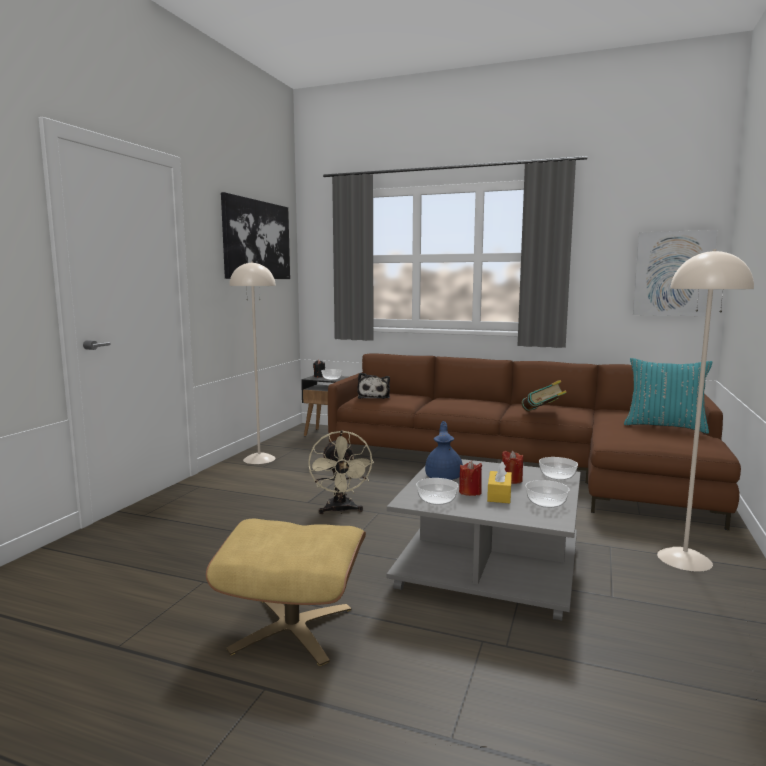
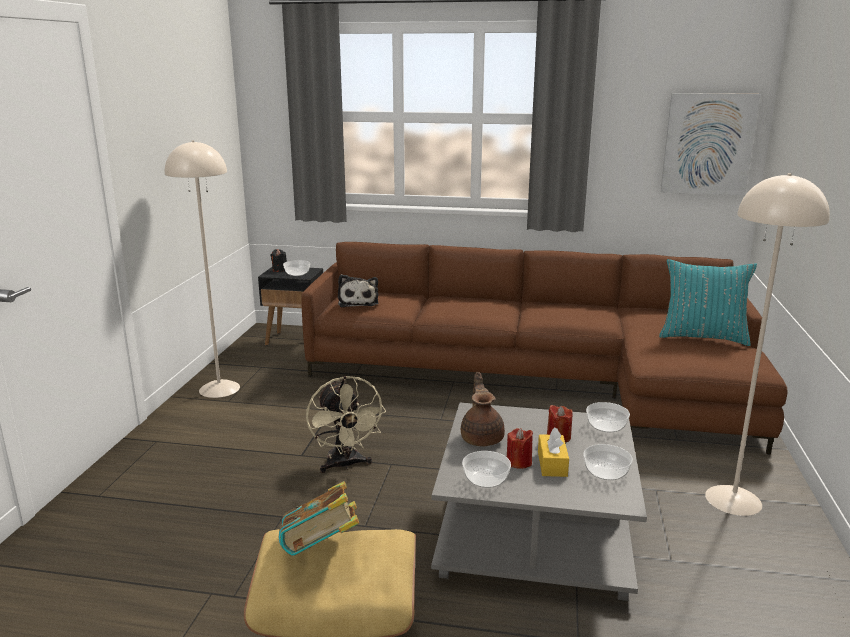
camera: 10 degrees left, 10 degrees up
(256, 240) = (188, 99): picture -> none
(444, 476) = (482, 438): blue teapot -> brown teapot
(542, 414) = (565, 323): book -> book (321, 550)

